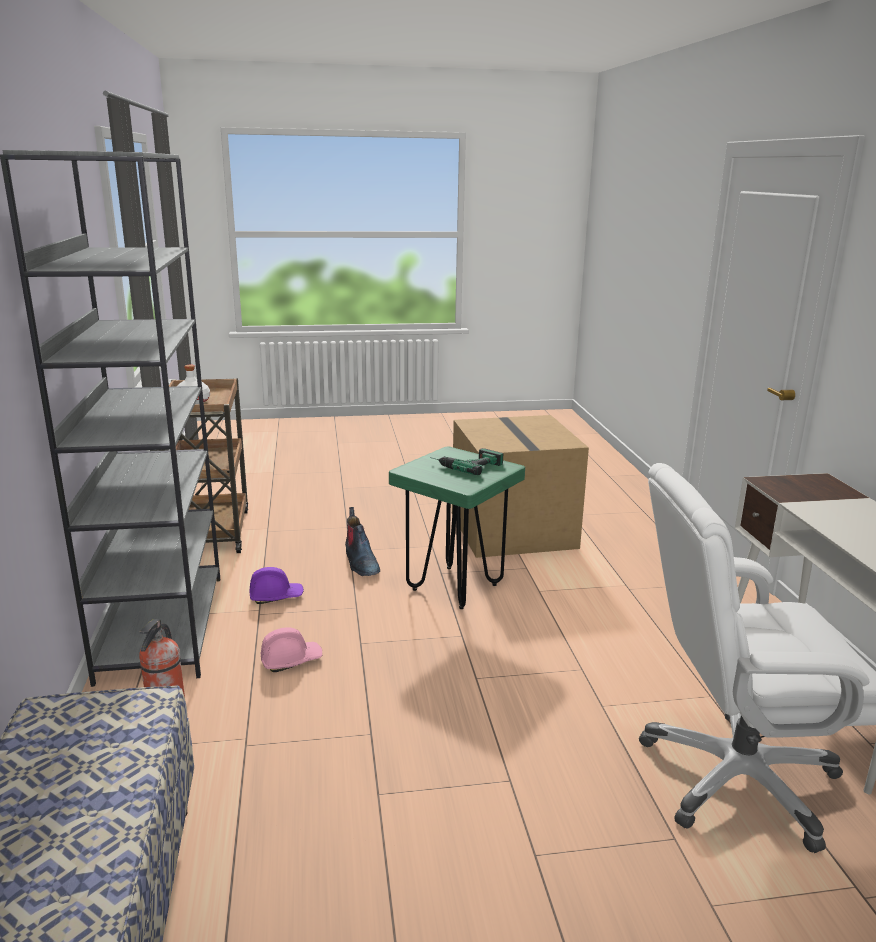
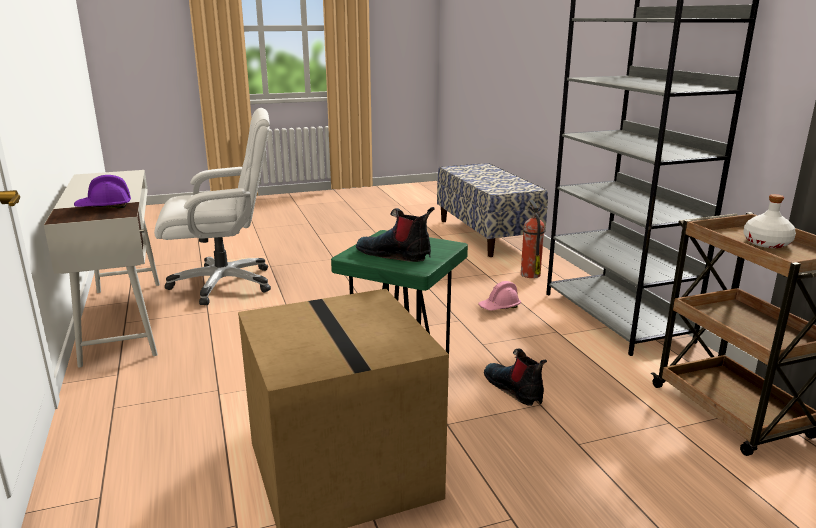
camera: 170 degrees right, 0 degrees up
(276, 596) = (560, 346): purple hard hat -> purple hard hat (104, 206)
(465, 464) = (395, 255): power drill -> boot

